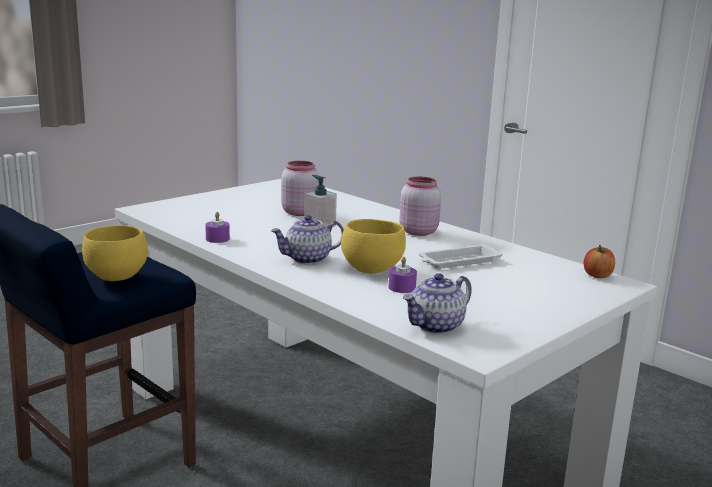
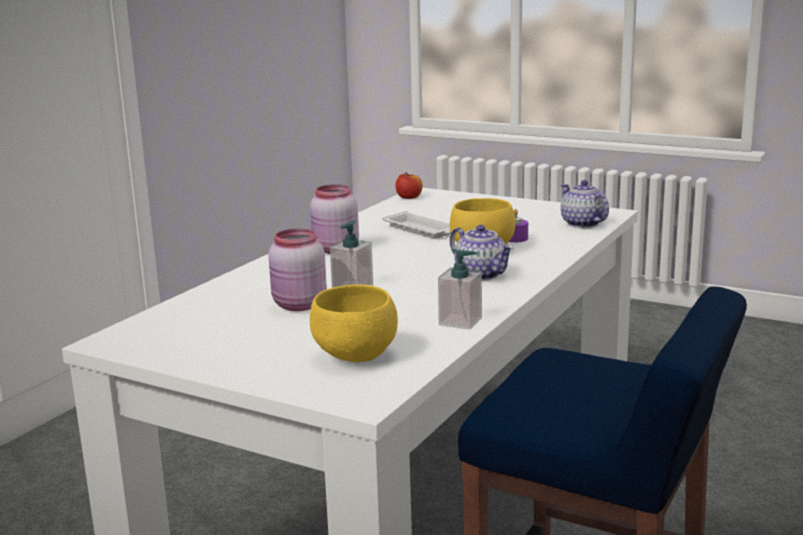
camera: 105 degrees left, 0 degrees up
(115, 277) = (598, 376): yellow bowl -> yellow bowl (357, 357)
(217, 239) = (460, 321): purple candle -> soap dispenser
(436, 326) = (582, 223): teapot -> teapot turned 150 degrees counterclockwise

